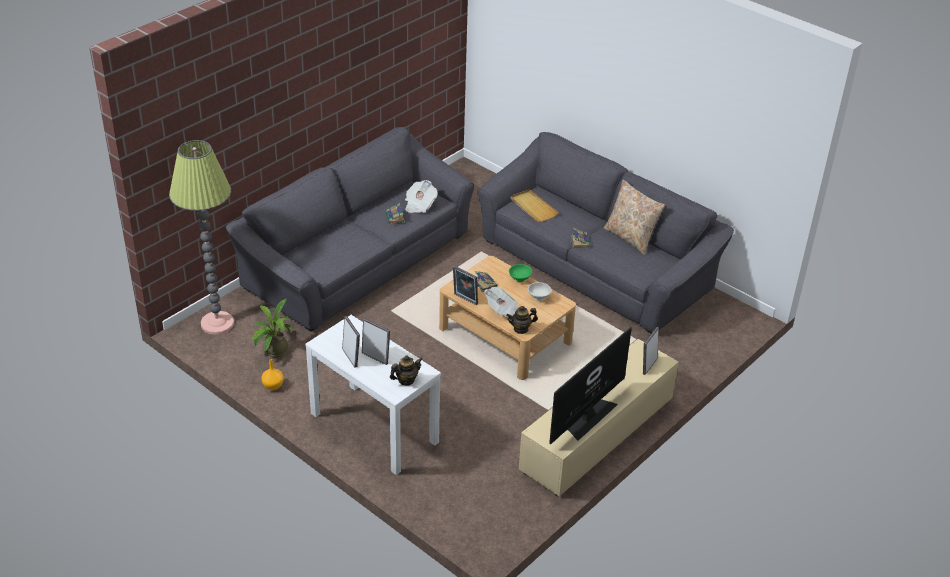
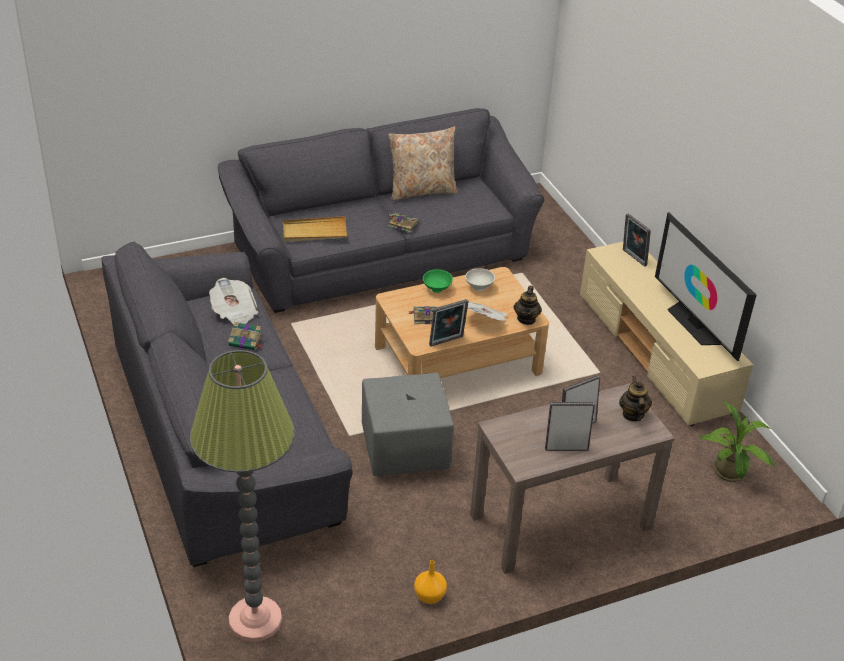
camera: 65 degrees left, 0 degrees up
(273, 352) = (358, 575): potted plant -> potted plant (731, 475)
(373, 427) = (560, 522): white console table -> brown console table
(394, 338) = (404, 450): none -> grey ottoman

